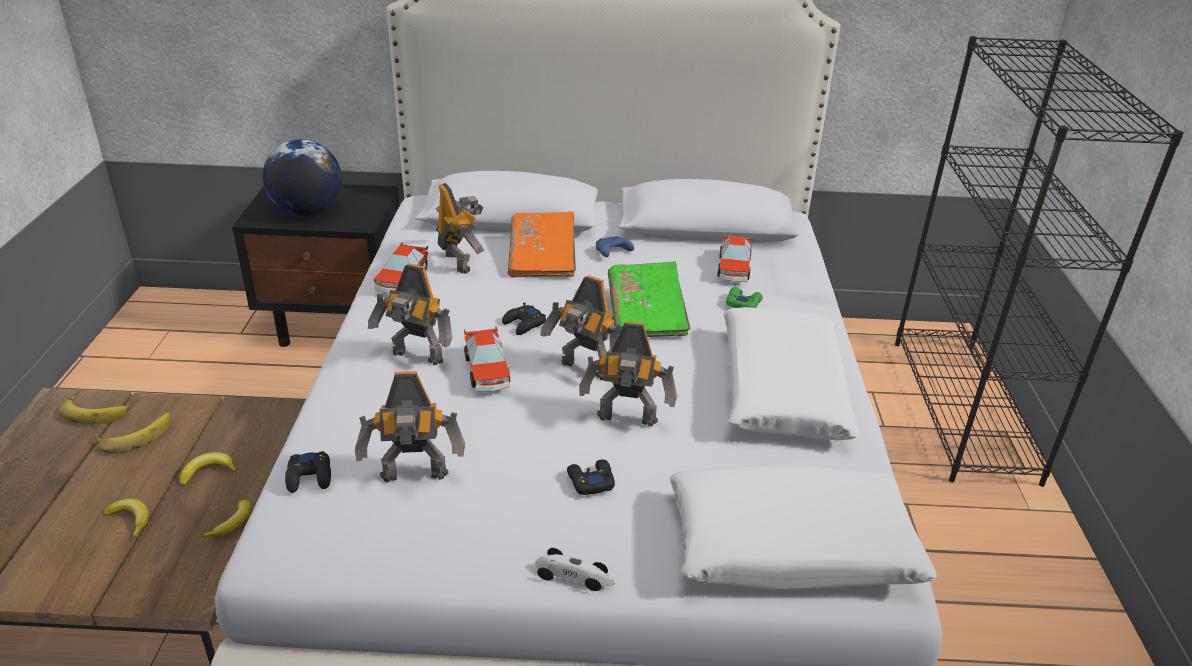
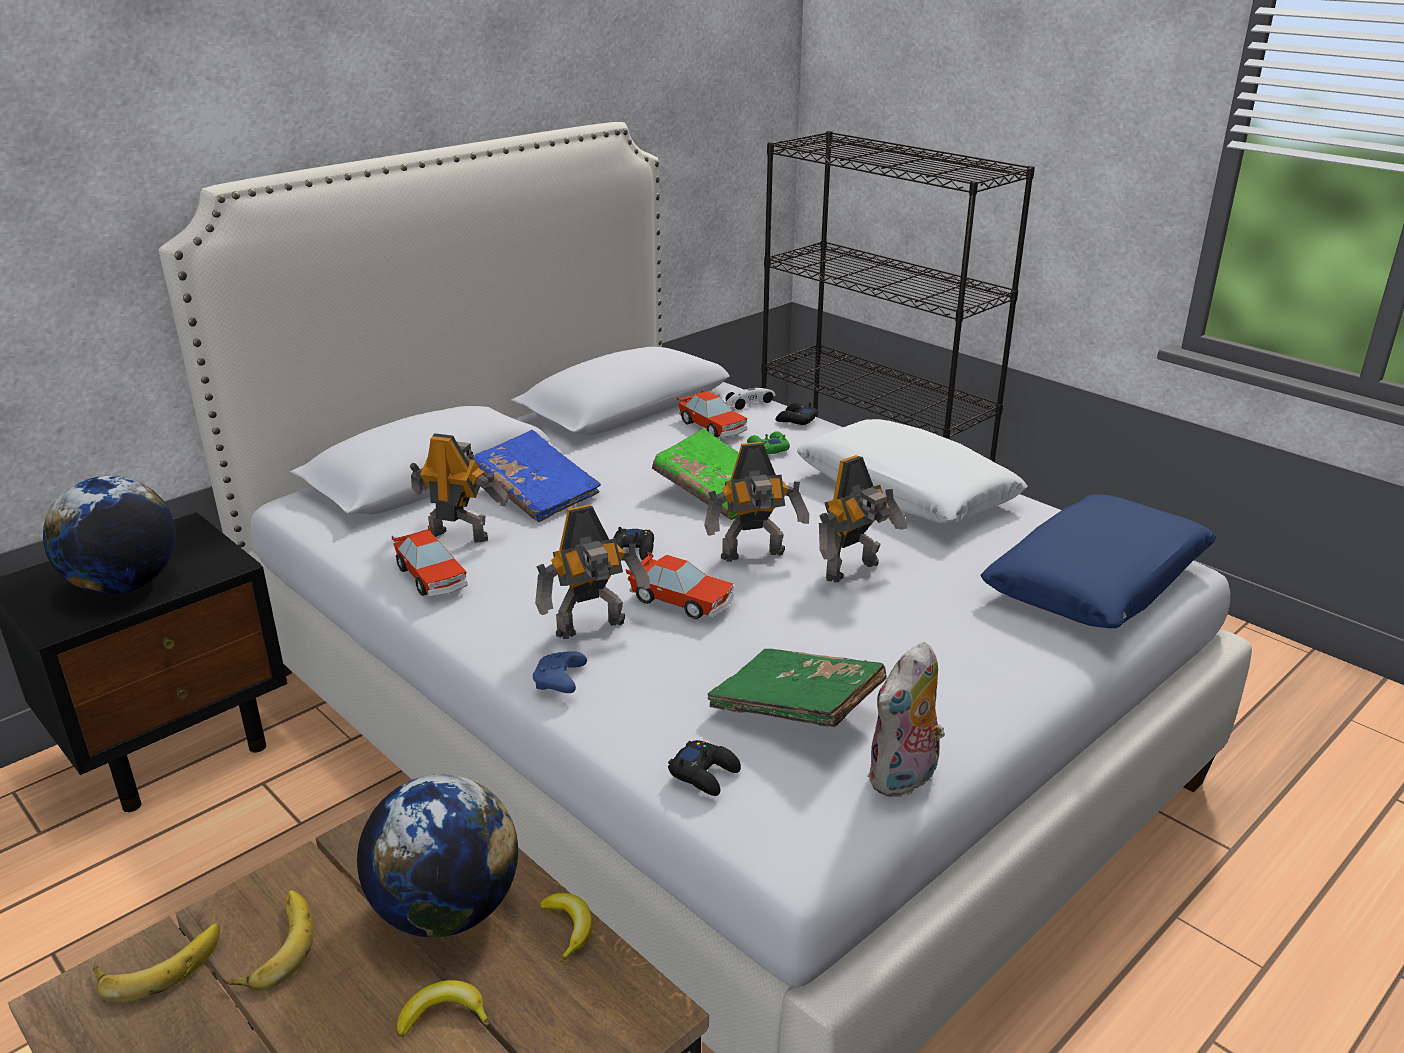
camera: 45 degrees left, 5 degrees down
(208, 472) = (446, 910): banana -> globe
(393, 565) = (904, 780): none -> plush toy
(415, 477) = (796, 709): toy robot -> green book
(542, 258) = (536, 493): orange book -> blue book
(574, 576) = (1028, 690): toy car -> toy car (750, 403)
(590, 481) = (914, 626): black game controller -> black game controller (796, 419)
(612, 252) = (589, 460): blue game controller -> blue game controller (560, 682)
(791, 546) = (1097, 582): white pillow -> blue pillow

